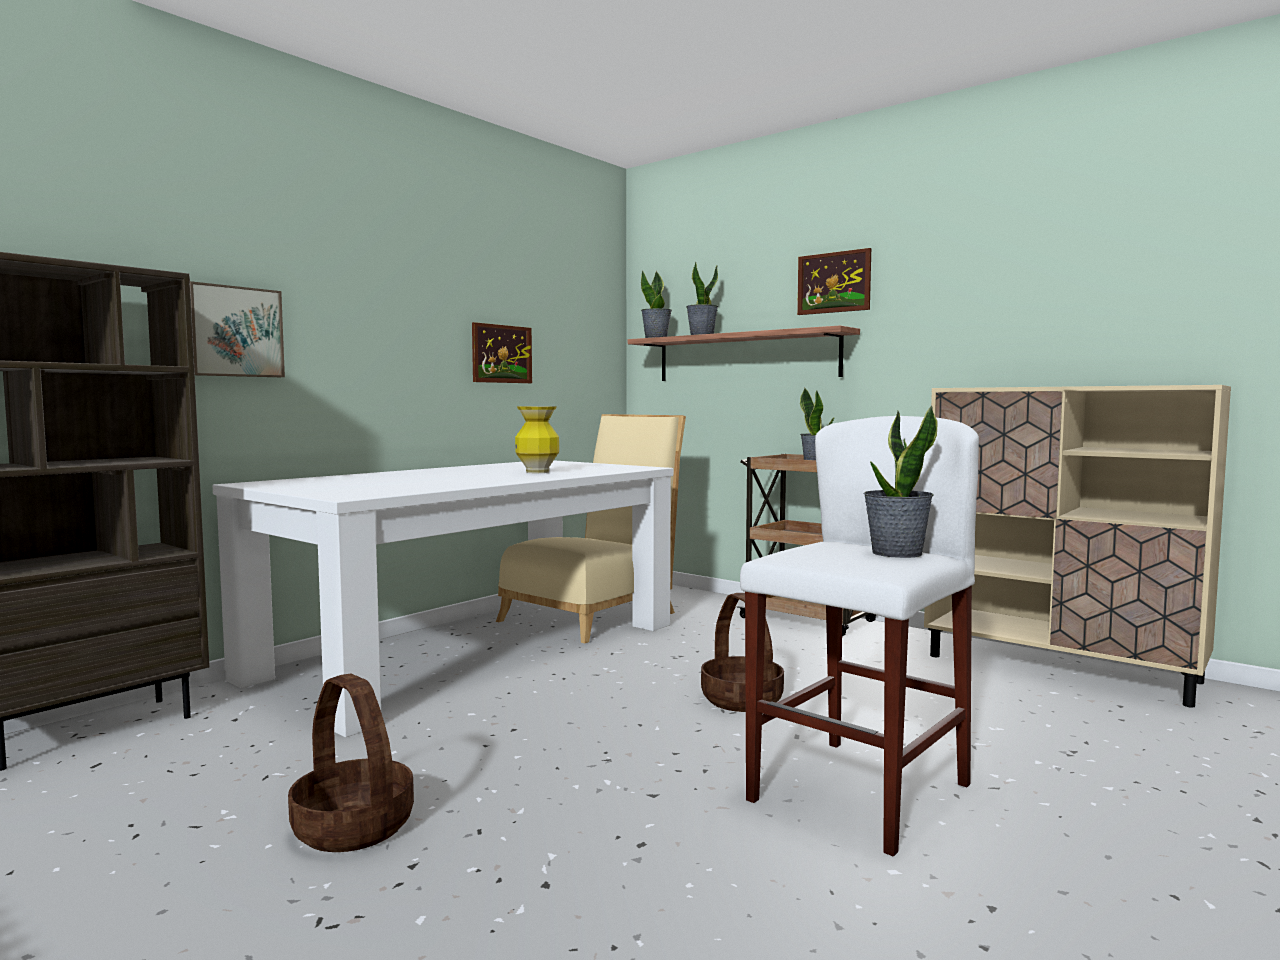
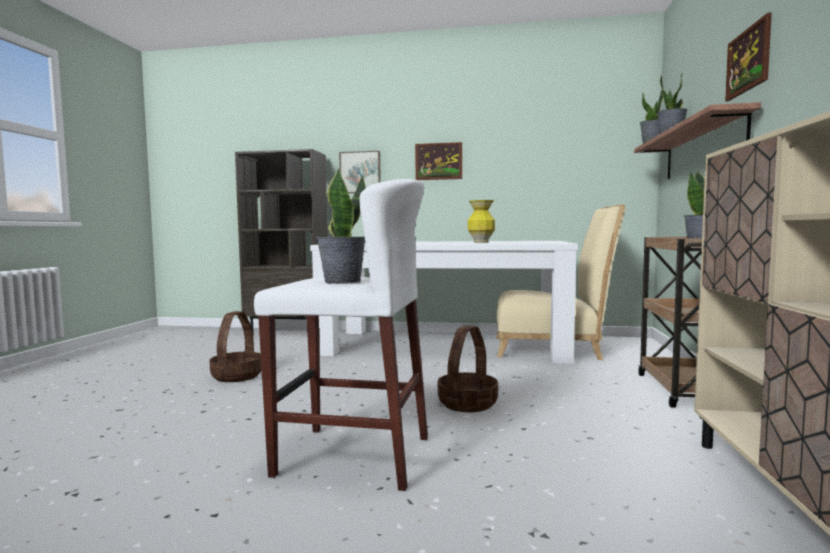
camera: 60 degrees right, 0 degrees up
(502, 354) = (524, 170): picture -> picture (438, 161)

